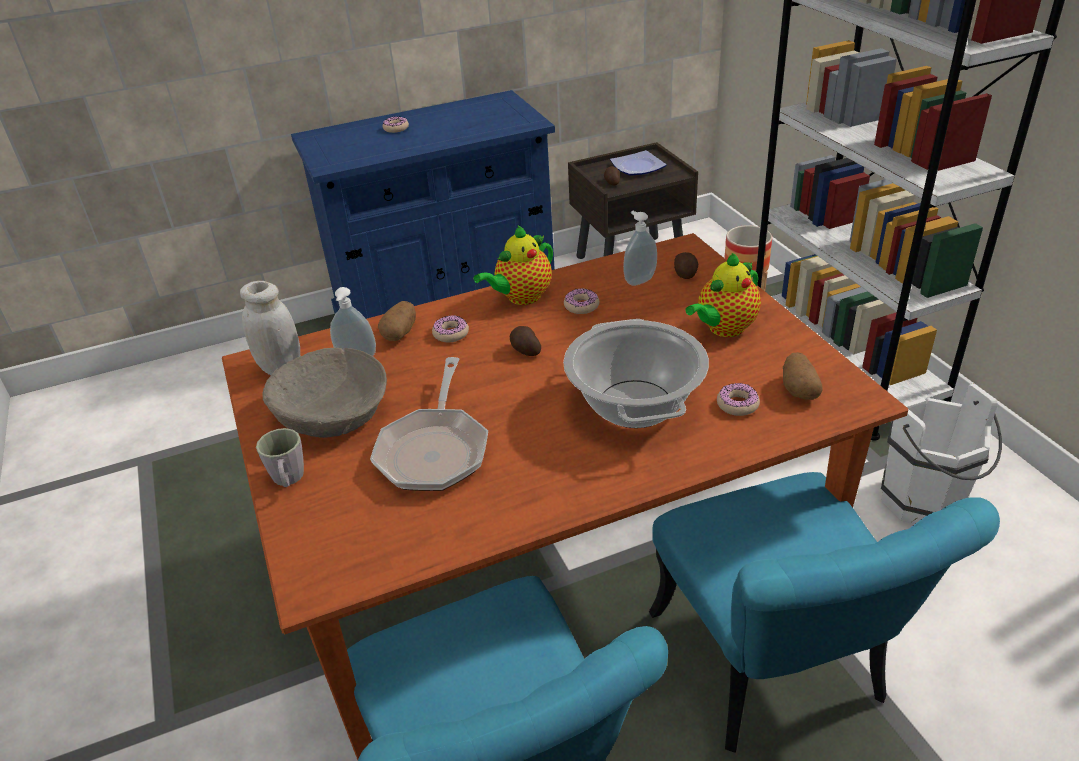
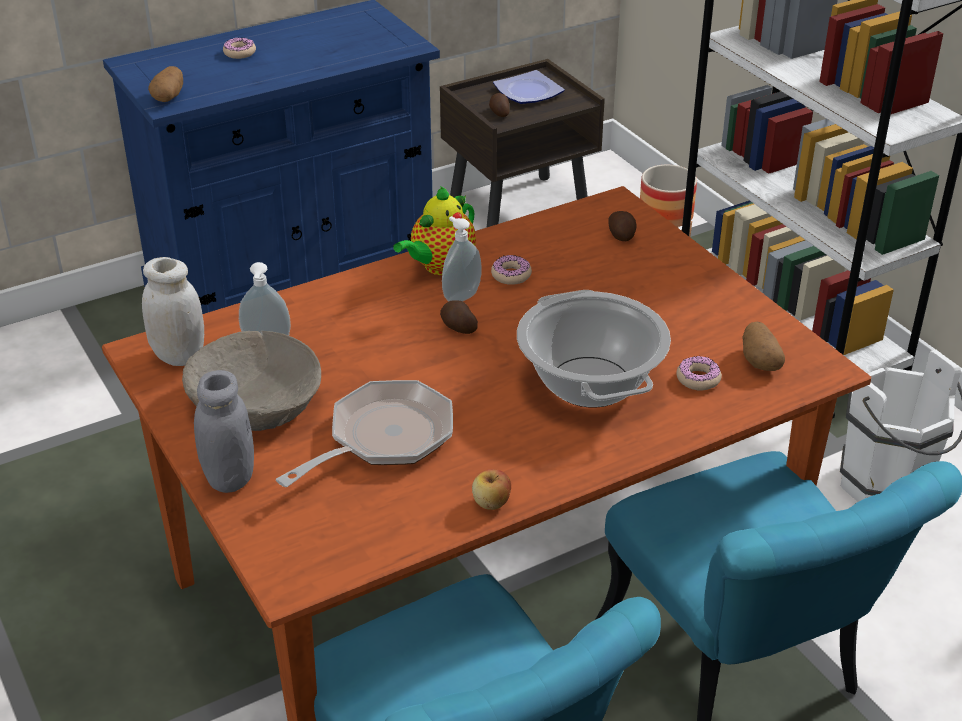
camera: 10 degrees left, 0 degrees up
(288, 480) = (229, 477): grey mug -> grey jar
(400, 333) = (309, 311): potato -> potato (169, 97)
(435, 450) = (383, 439): frying pan -> frying pan turned 135 degrees counterclockwise
(451, 334) = (368, 311): donut -> none
(519, 518) = (491, 503): none -> apple
(638, 280) = (570, 243): soap dispenser -> soap dispenser (460, 296)
(724, 329) = (673, 297): teapot -> none

